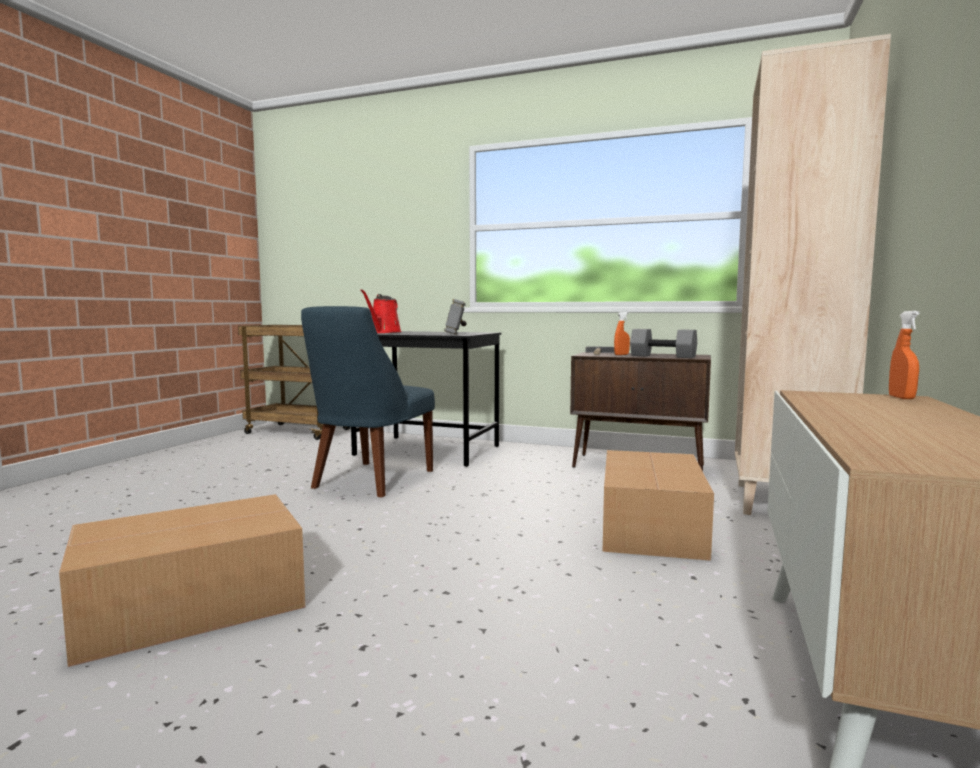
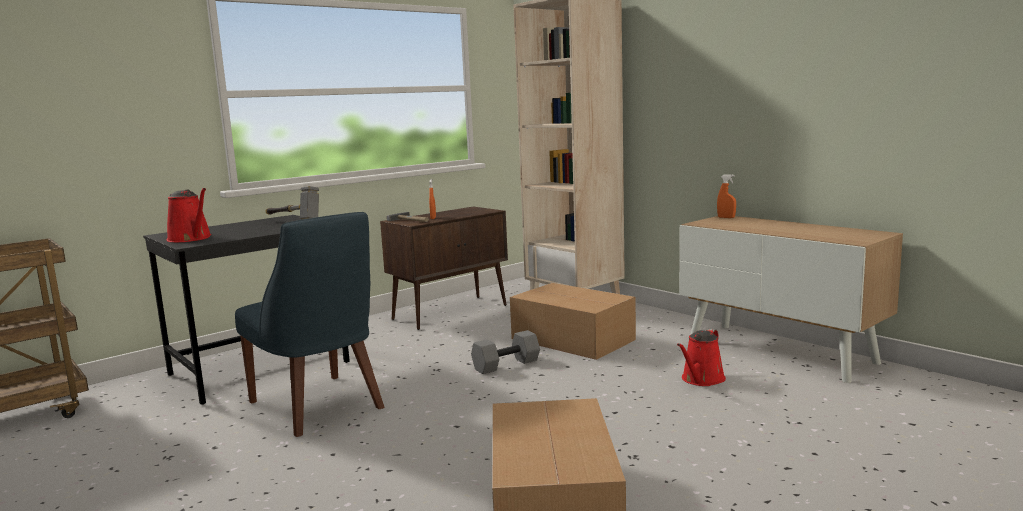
camera: 60 degrees left, 5 degrees up
(619, 633) = (701, 380): none -> red watering can
(662, 356) = (466, 214): grey dumbbell -> grey dumbbell (506, 365)

